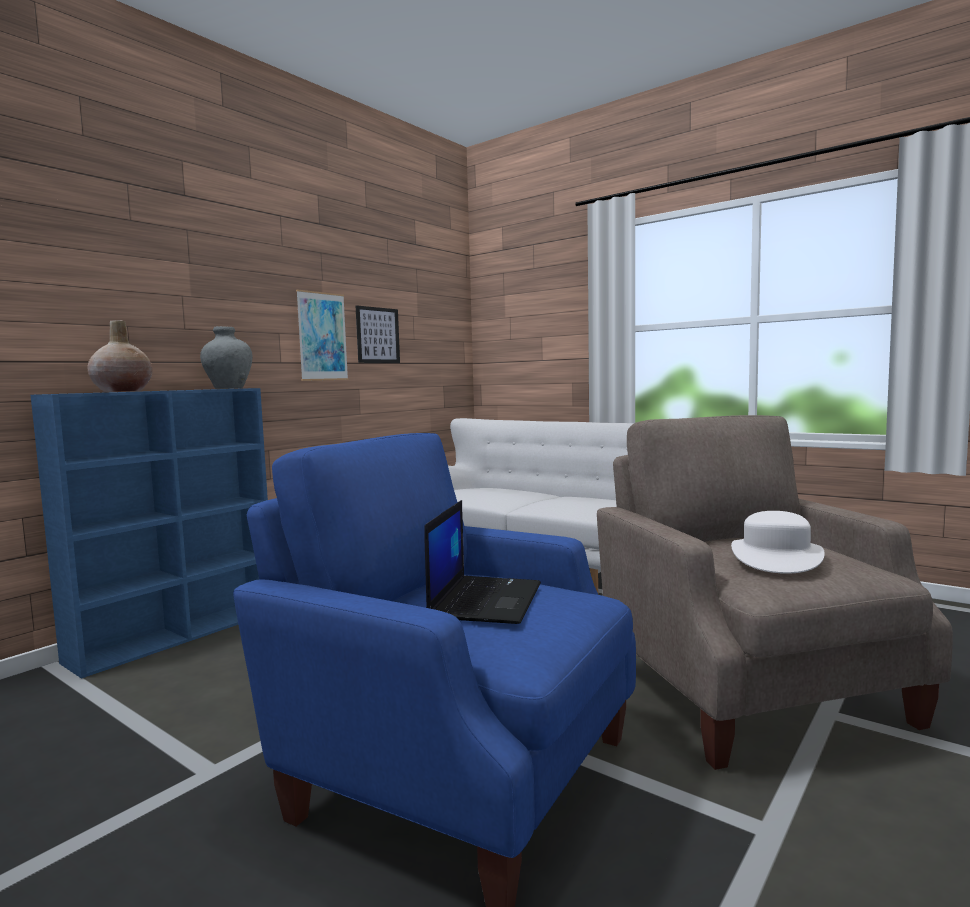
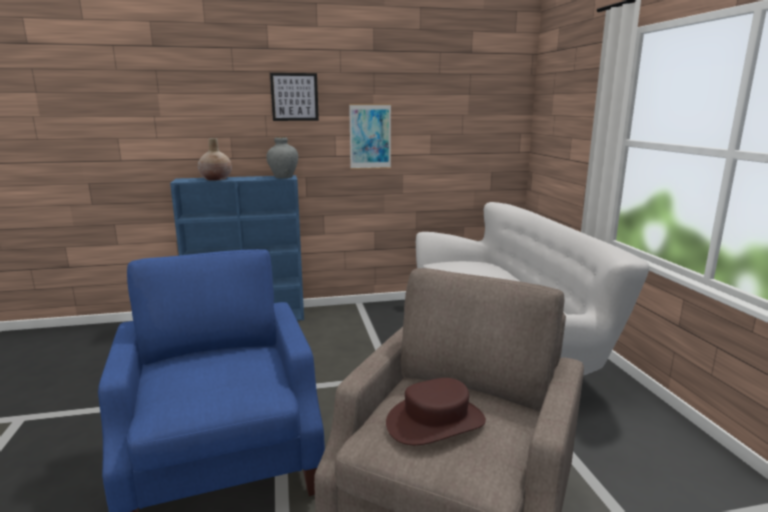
camera: 40 degrees right, 10 degrees up
(377, 335) = (422, 133): picture -> picture (294, 97)
(485, 599) = (212, 372): laptop -> none
(776, 557) = (435, 421): white hat -> brown hat

